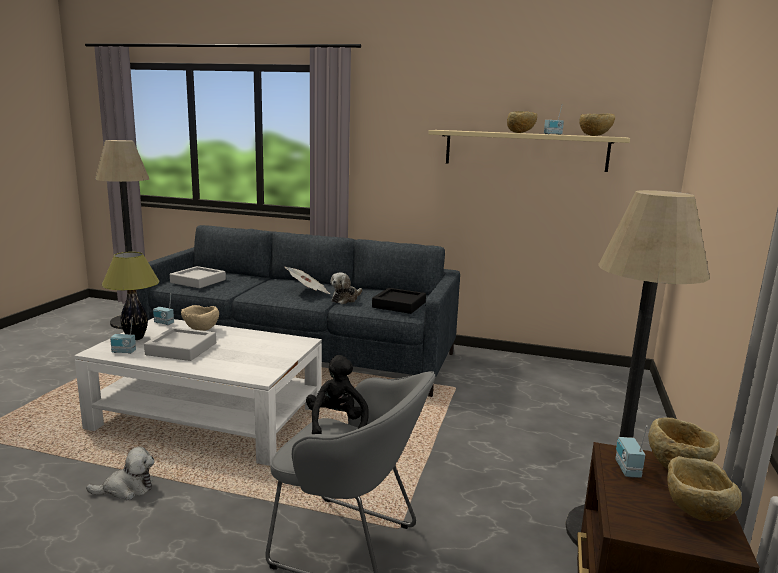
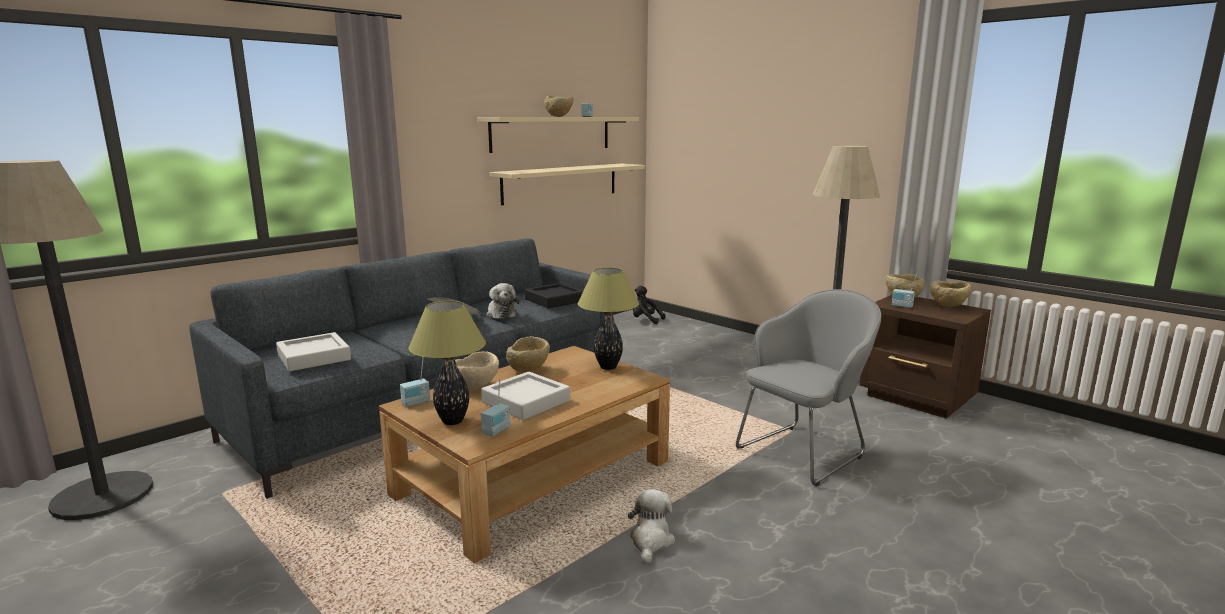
camera: 60 degrees left, 0 degrees up
(209, 418) = (535, 478): white coffee table -> brown coffee table
(276, 359) = (608, 367): none -> table lamp
(337, 425) = (770, 366): black plush toy -> black plush toy (645, 320)
(531, 202) = (561, 183): none -> beige shelf
(595, 136) = (610, 116): beige bowl -> beige bowl (528, 370)

